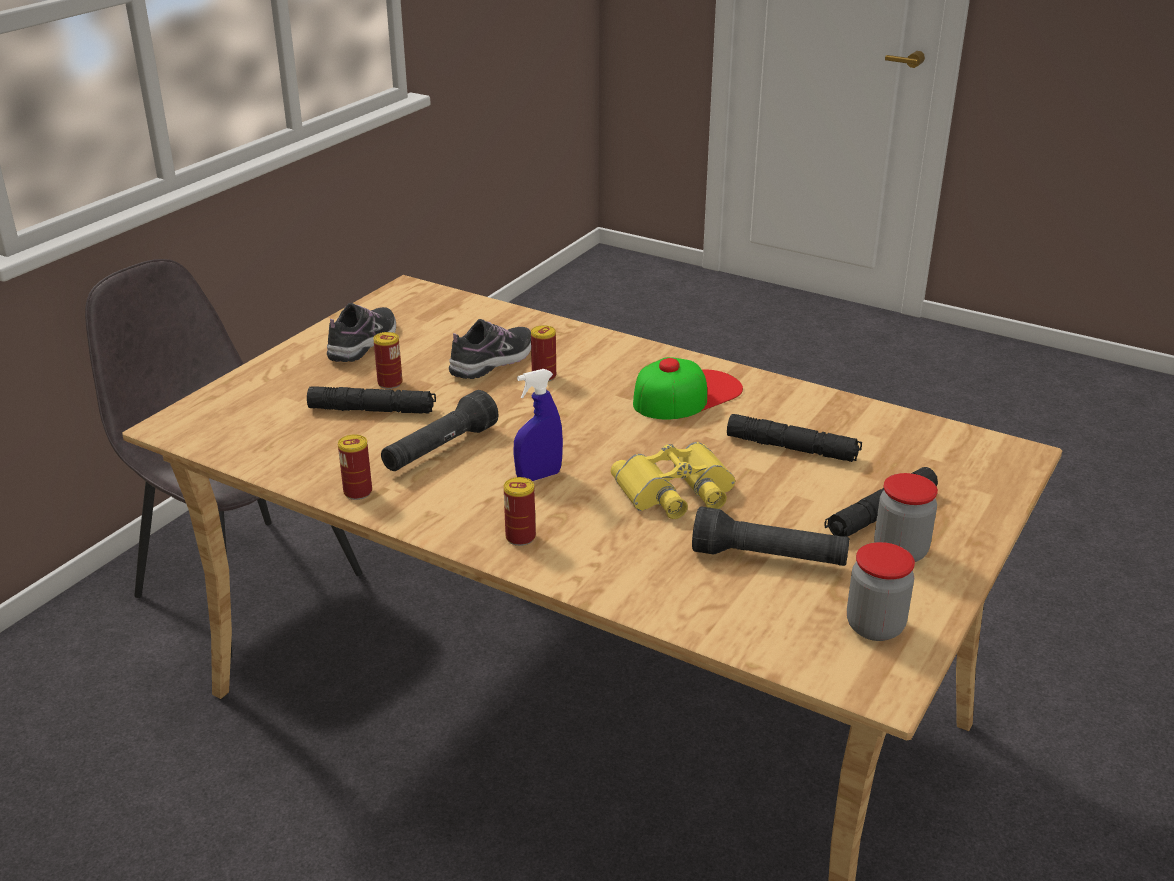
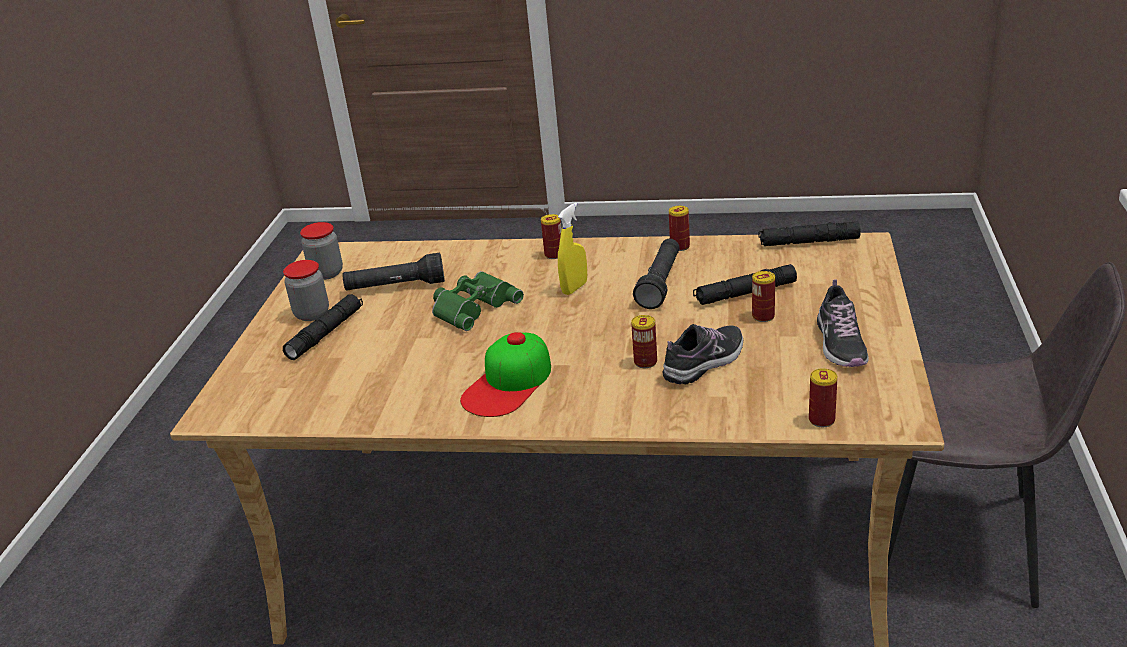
camera: 160 degrees right, 0 degrees up
(460, 302) = (821, 420): none -> can
(493, 361) = (705, 362): shoe -> shoe turned 150 degrees counterclockwise
(538, 476) = (574, 288): blue spray bottle -> yellow spray bottle
(676, 492) = (473, 306): yellow binoculars -> green binoculars
(792, 448) = (400, 362): black flashlight -> black flashlight (808, 242)

